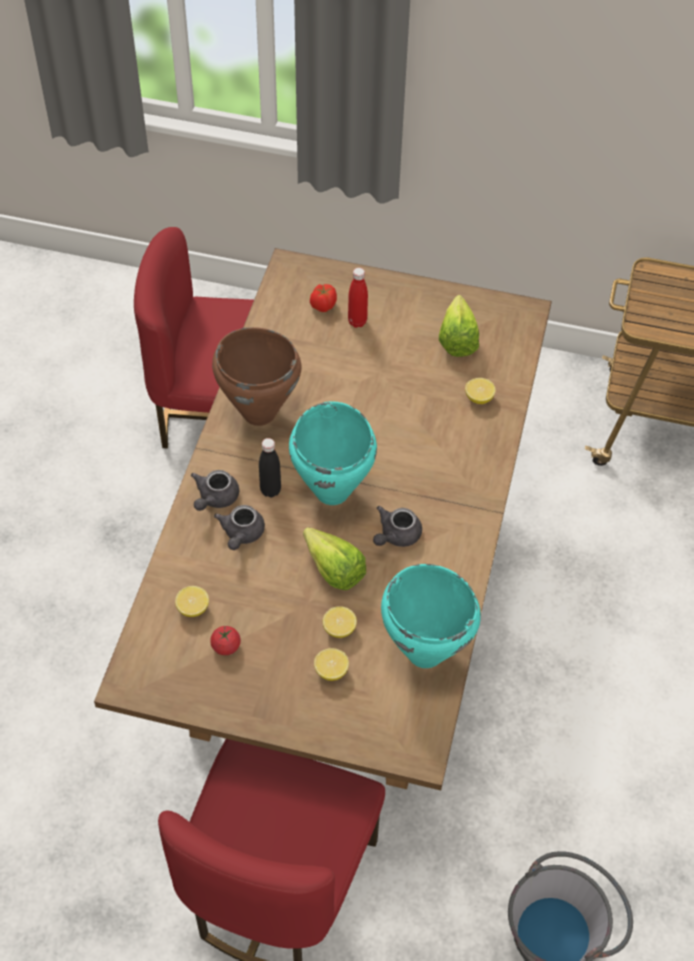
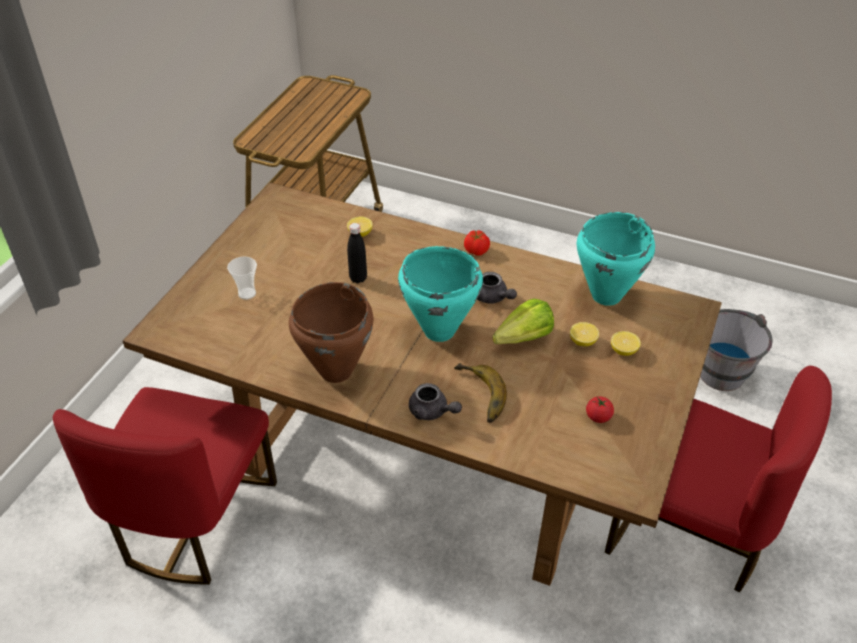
camera: 80 degrees left, 10 degrees down
(193, 608) = (556, 437): lemon -> none
(241, 534) = (477, 396): grey teapot -> banana
(270, 490) = (430, 371): black bottle -> black bottle (358, 278)
(323, 305) = (217, 314): tomato -> tomato (476, 251)
(357, 322) = (247, 293): red bottle -> cup
(458, 336) = (288, 235): lettuce -> none

